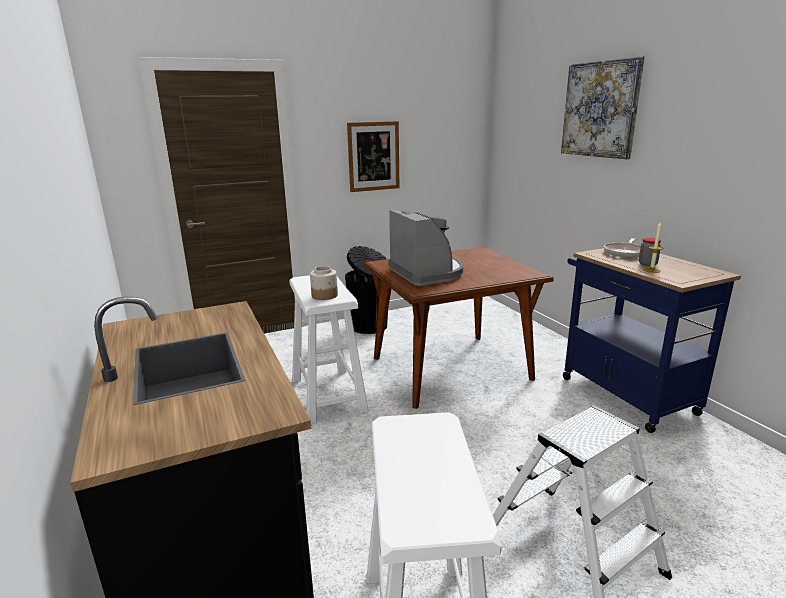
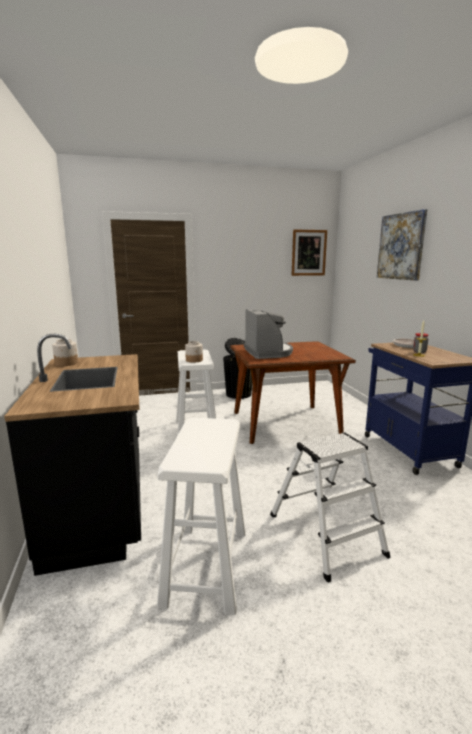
camera: 10 degrees right, 5 degrees down
(135, 332) = (67, 363): none -> jar
(373, 156) = (249, 278): picture -> picture (308, 253)

